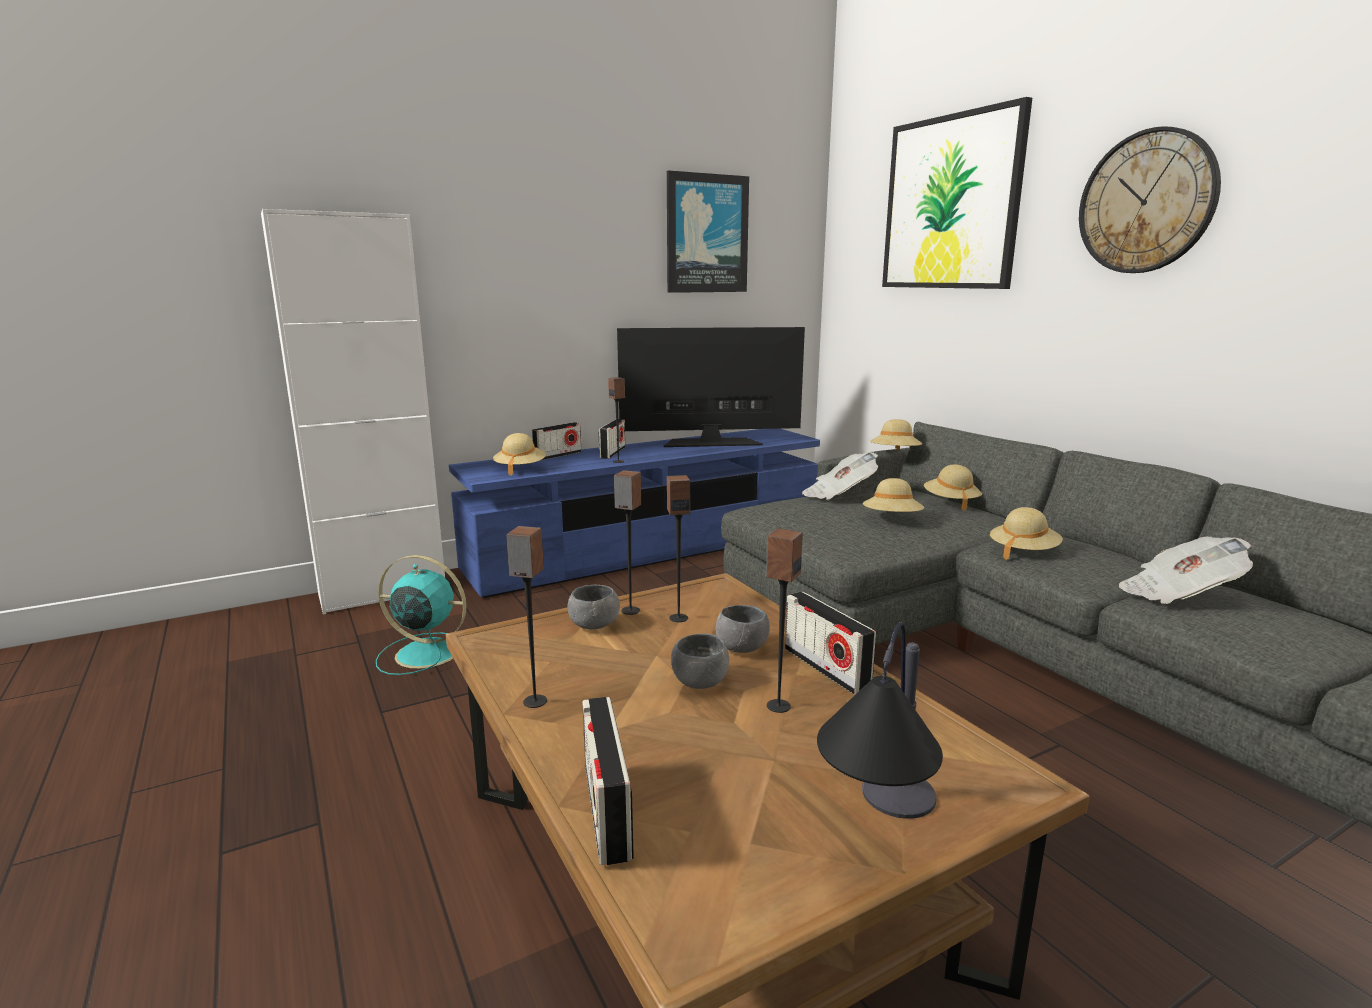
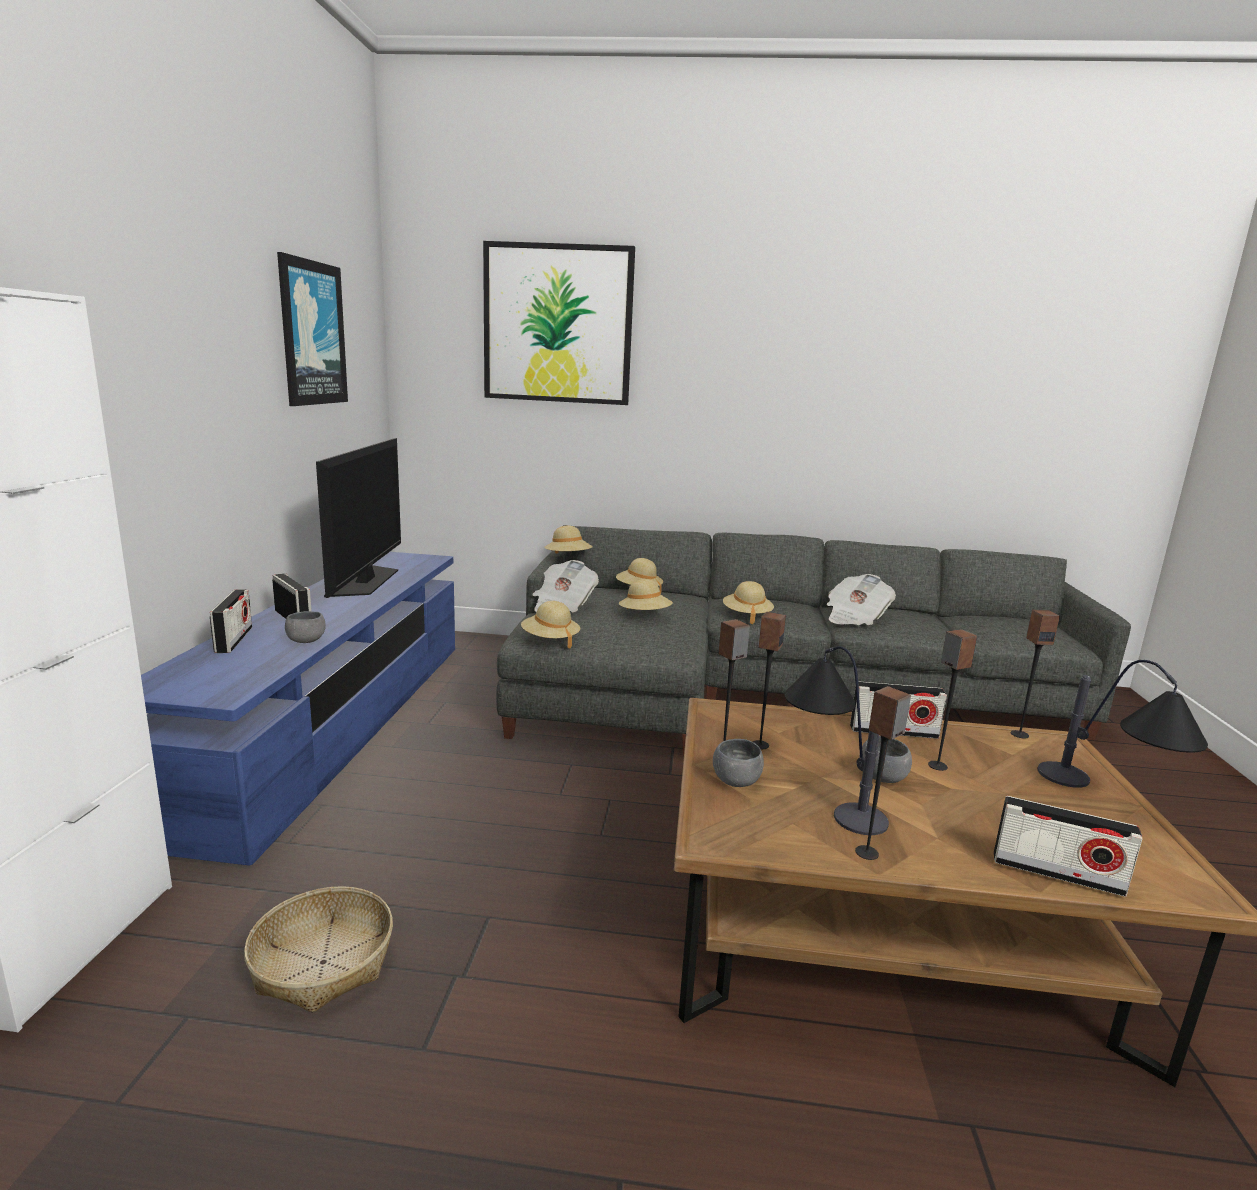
camera: 55 degrees left, 0 degrees up
(424, 653) = (323, 963): turquoise fan -> basket
(520, 469) = (238, 670): beige hat -> beige hat (550, 640)
(618, 461) = (333, 627): speaker -> speaker (1019, 734)
(628, 663) = (827, 792): none -> table lamp
(711, 442) = (365, 581): television -> television turned 150 degrees clockwise
(742, 648) = (838, 743): grey bowl -> grey bowl (306, 641)
(1146, 202) = (739, 346): wall clock -> none

